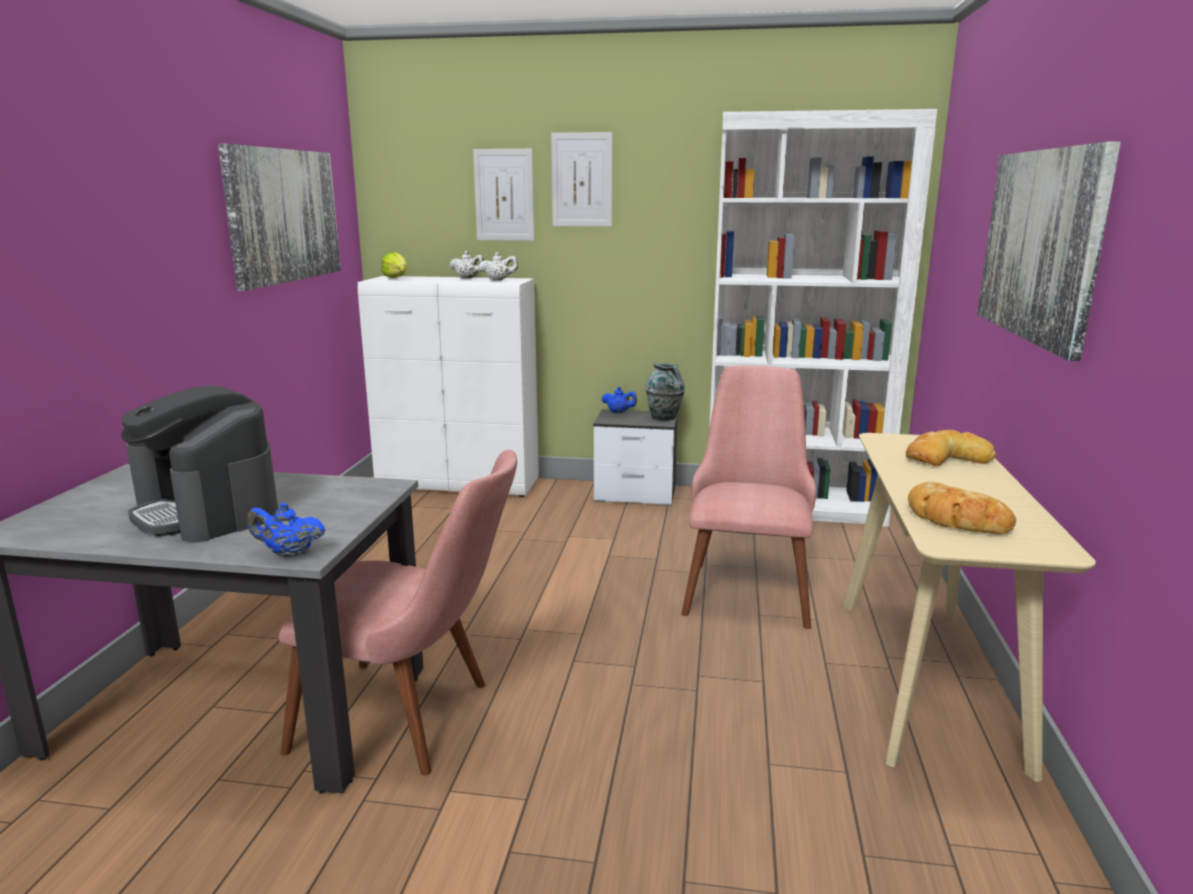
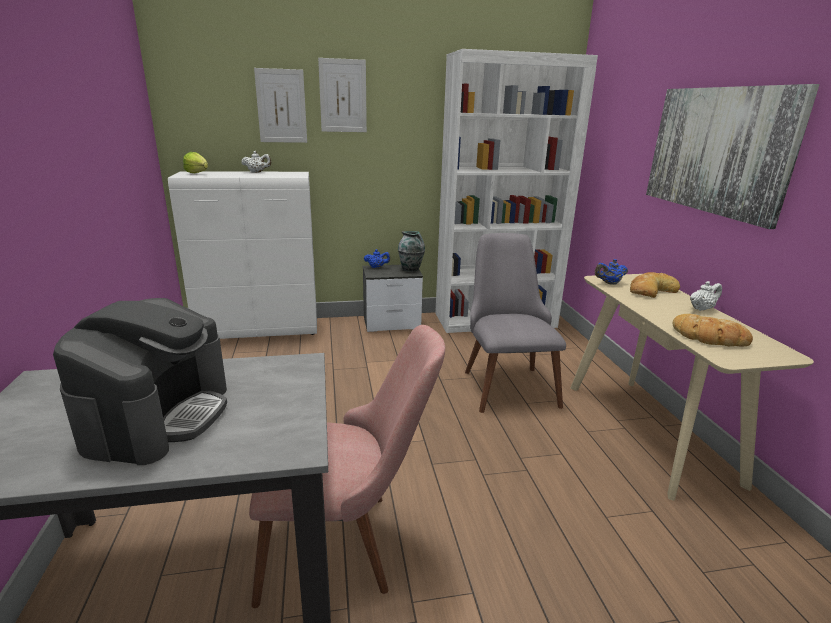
camera: 20 degrees left, 5 degrees up
(207, 511) = (158, 415): coffee machine -> coffee machine turned 105 degrees counterclockwise
(284, 215) = (108, 121): picture -> none
(288, 554) = (282, 452): blue teapot -> blue teapot (609, 283)
(498, 280) = (285, 174): white teapot -> white teapot (701, 308)
(747, 584) = (505, 381): pink chair -> grey chair

